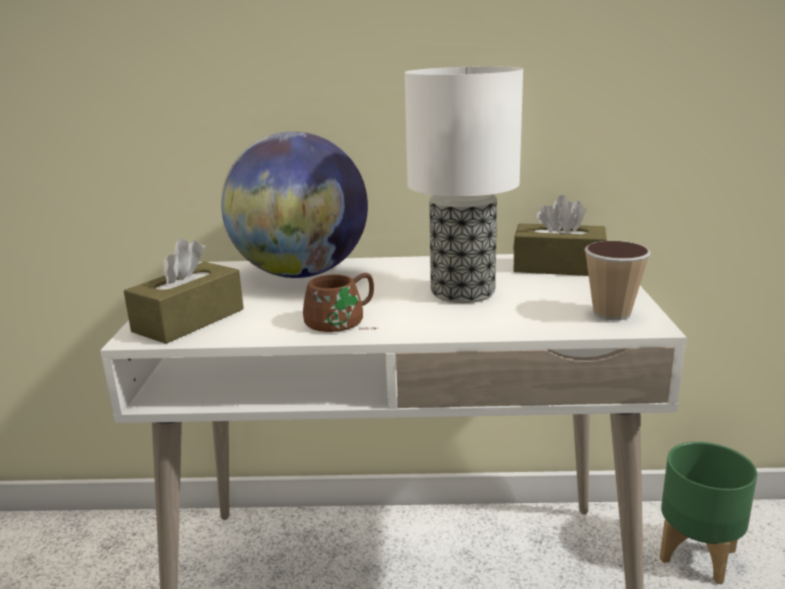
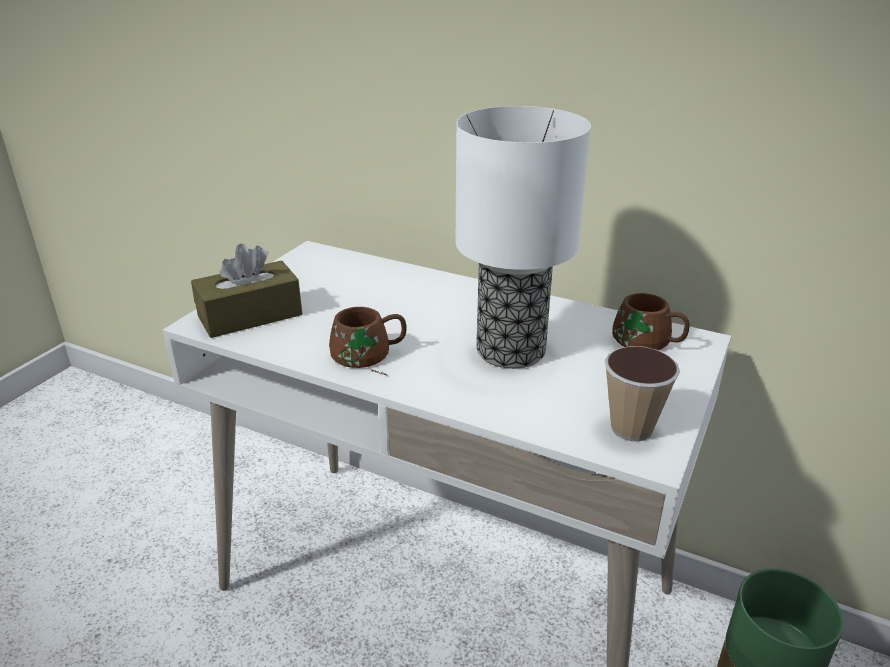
camera: 25 degrees right, 10 degrees up
(301, 273) = (388, 283): globe -> none
(558, 267) = (645, 344): brown tissue box -> brown mug

